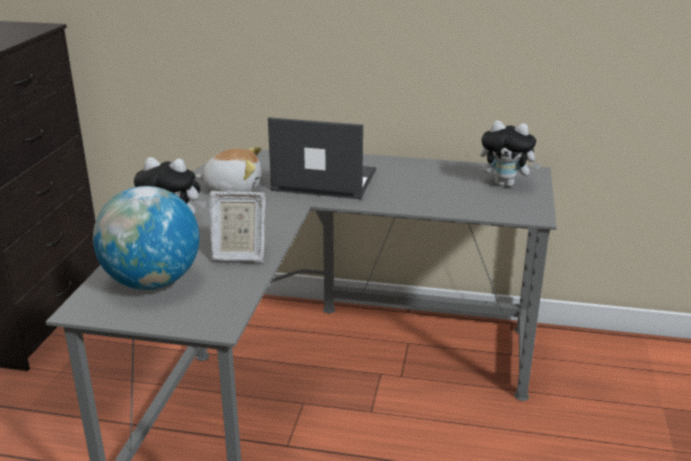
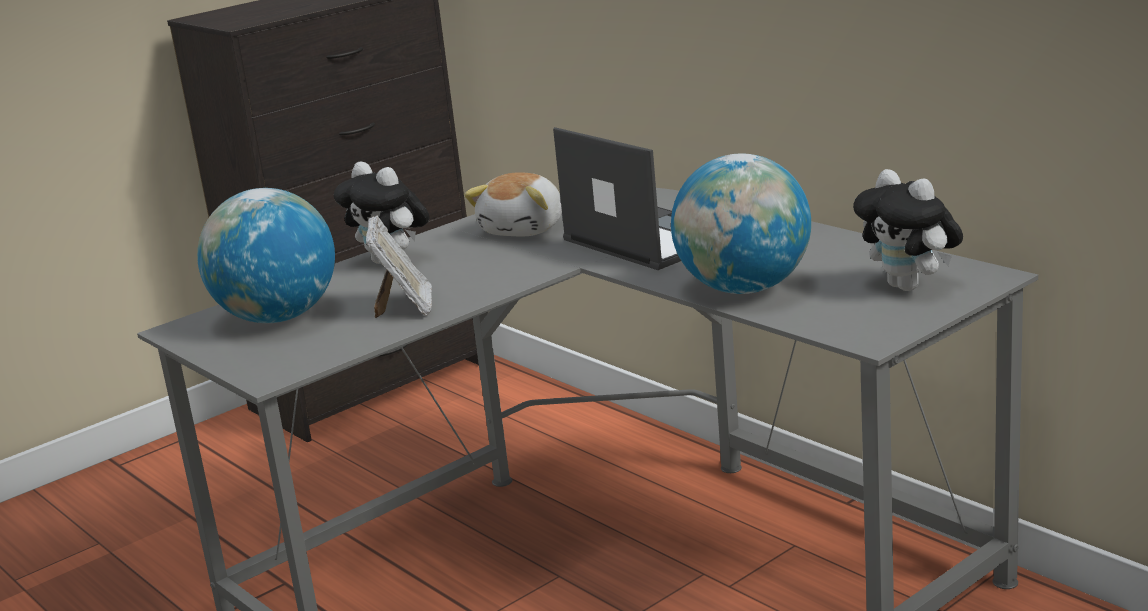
camera: 40 degrees right, 5 degrees down
(233, 188) = (525, 229): plush toy -> plush toy turned 75 degrees clockwise
(238, 255) = (405, 307): picture frame -> picture frame turned 135 degrees counterclockwise
(427, 201) = (744, 289): none -> globe

